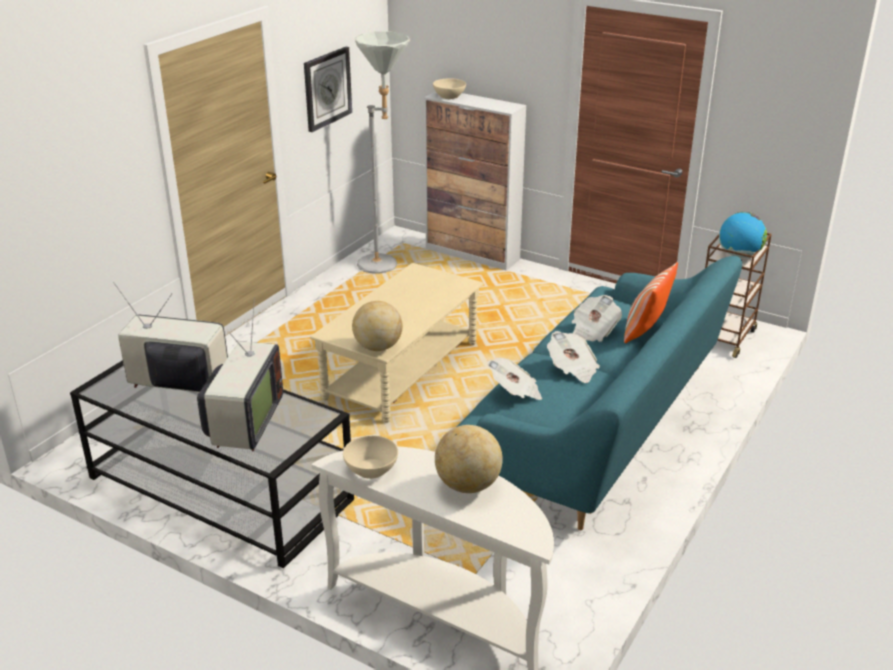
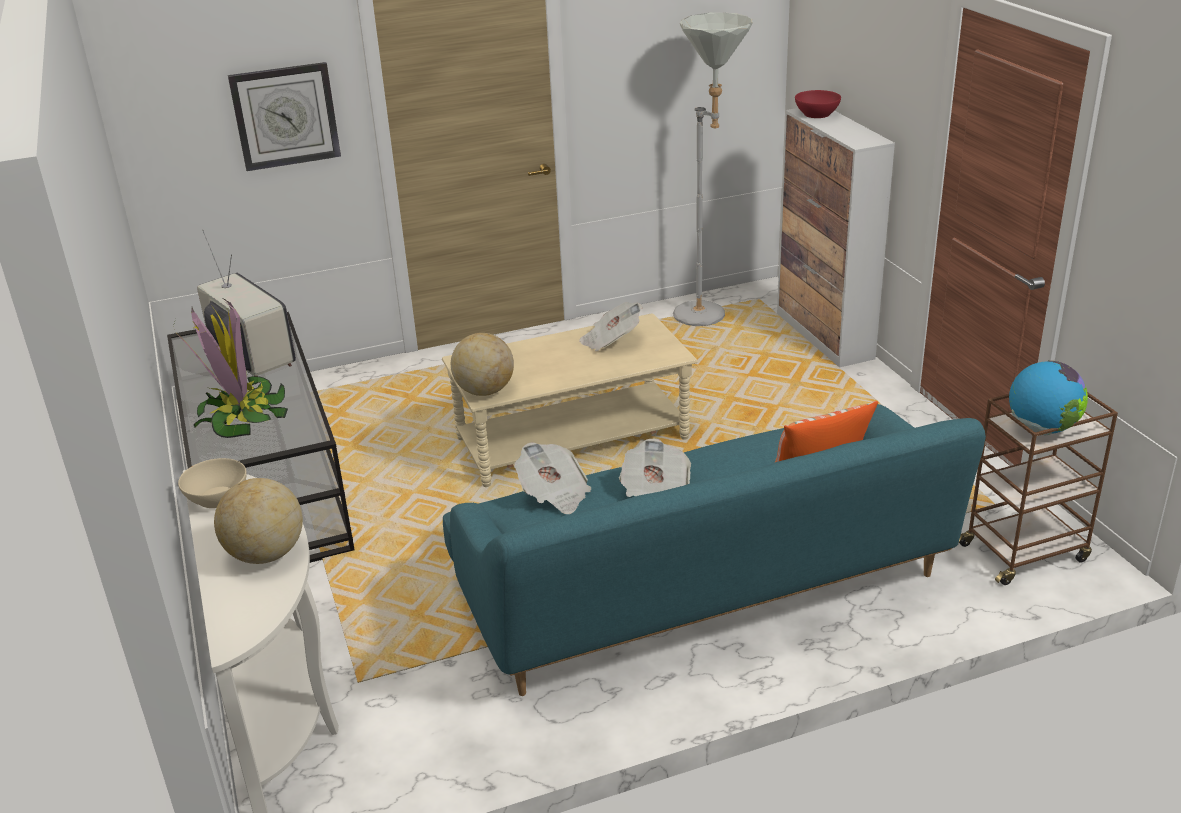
camera: 40 degrees right, 0 degrees up
(243, 424) = (241, 416): television -> potted plant
(327, 88) = (658, 77): wall clock -> wall clock (285, 116)
(449, 96) = (816, 114): beige bowl -> red bowl
(593, 331) = (746, 462): newspaper -> newspaper (611, 341)

